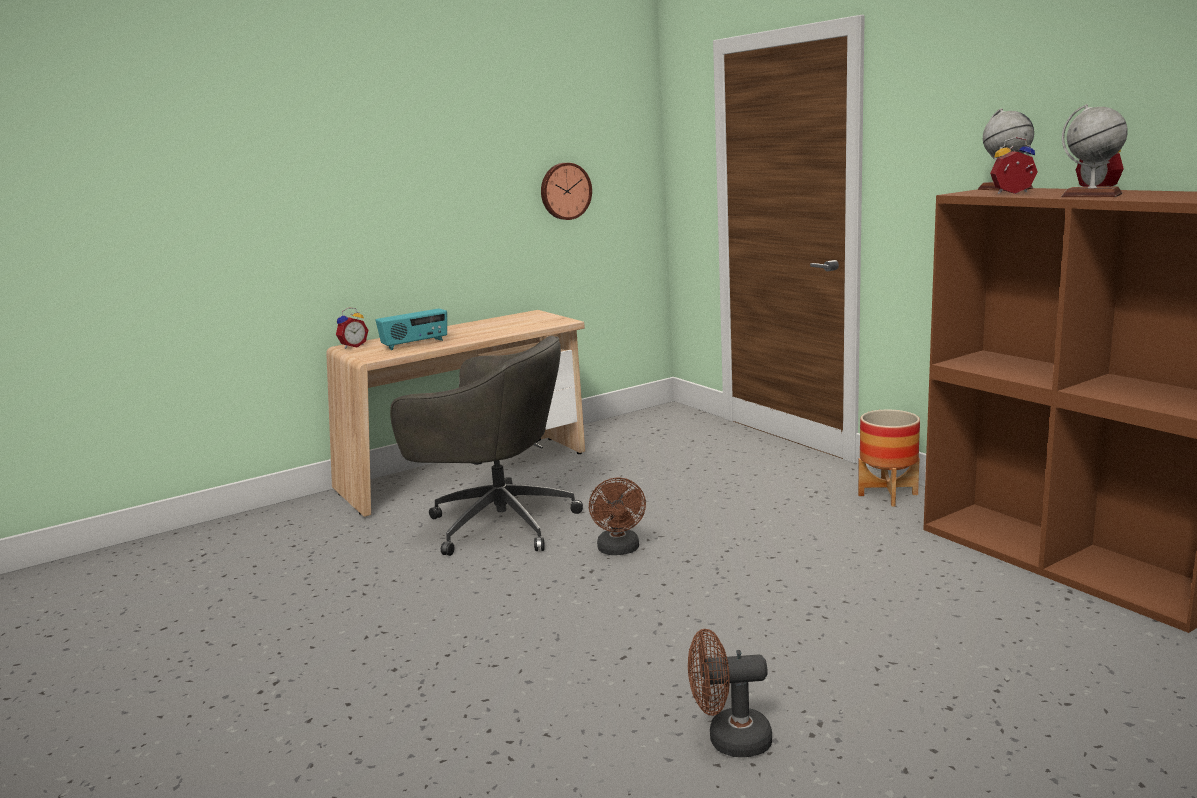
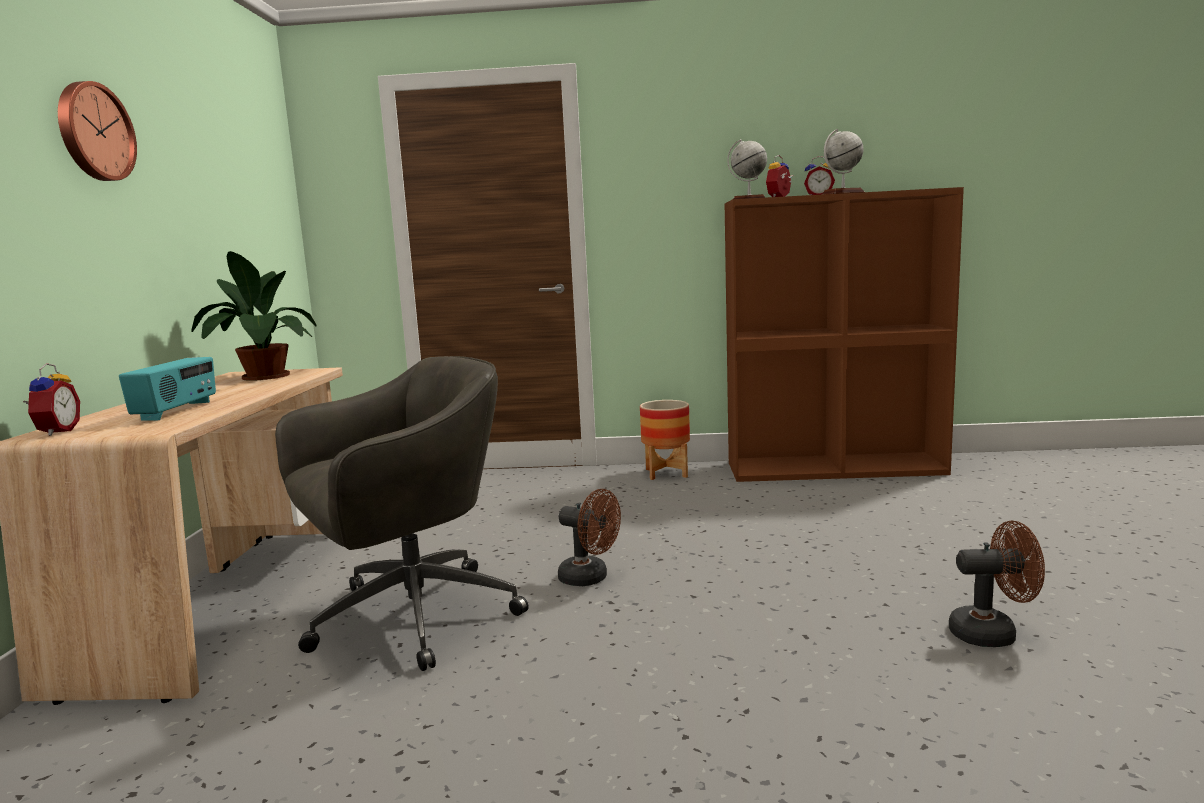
camera: 55 degrees left, 5 degrees down
(526, 321) = (262, 377): none -> potted plant
(565, 191) = (234, 223): wall clock -> wall clock (94, 132)
(729, 740) = (992, 633): brown fan -> brown fan turned 120 degrees counterclockwise

